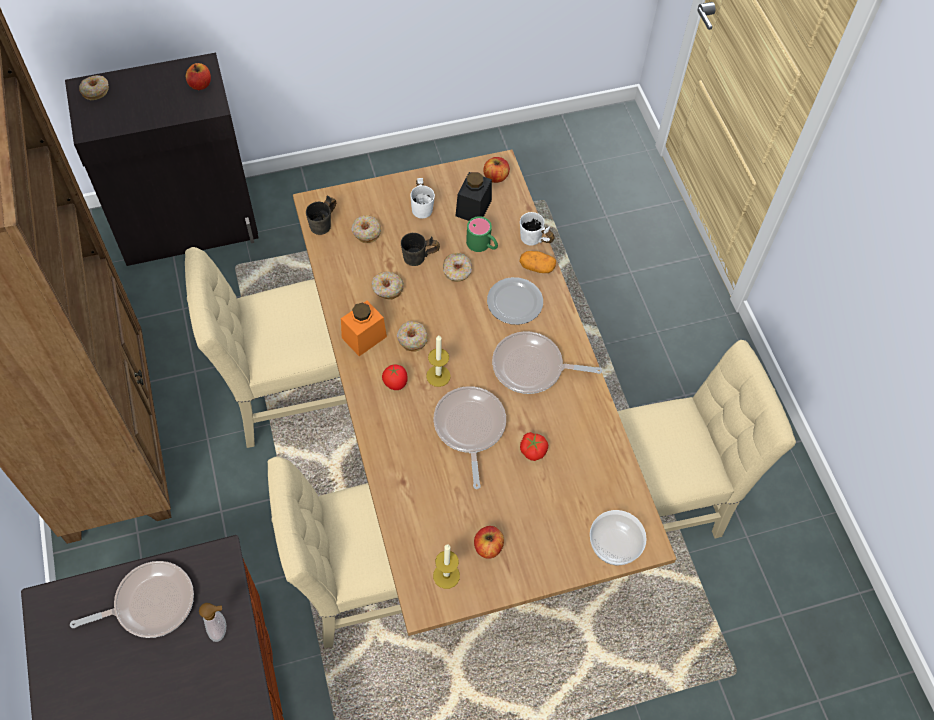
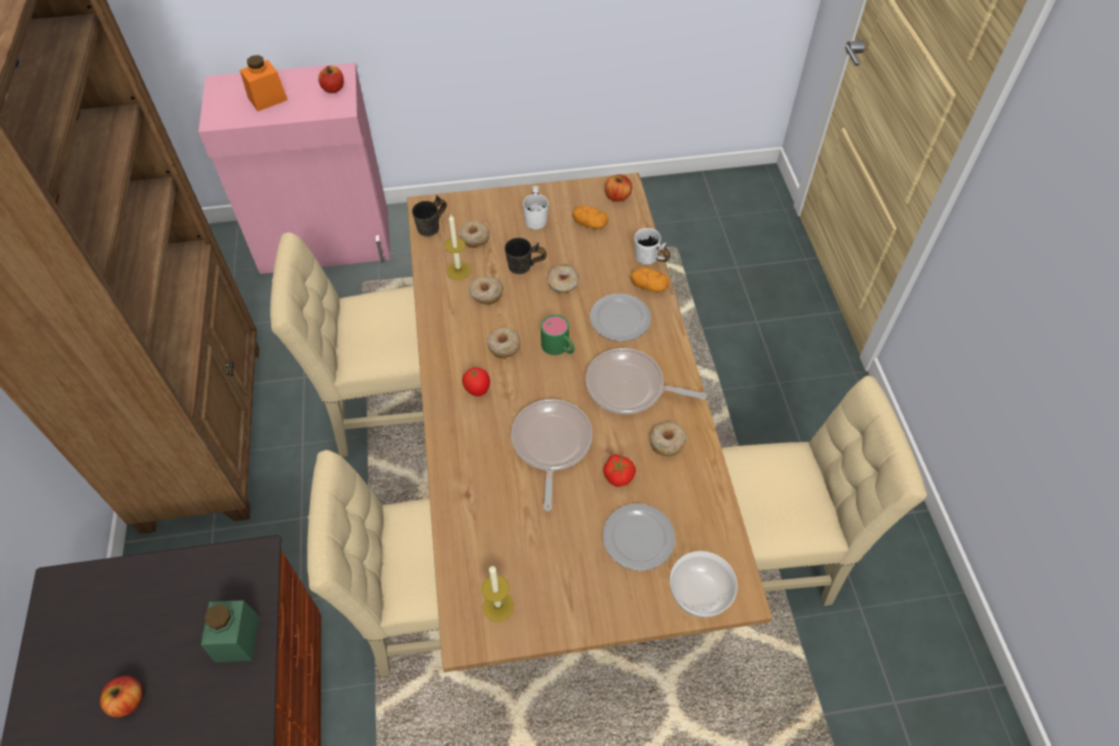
camera: 10 degrees right, 5 degrees down
(95, 91) = (231, 87): donut -> donut (667, 442)
(150, 603) = (167, 600): frying pan -> none
(189, 226) = (326, 243): black cabinet -> pink cabinet
(220, 629) = (237, 638): soap dispenser -> green jar
(364, 337) = (453, 340): orange jar -> orange jar (267, 99)
(438, 376) = (525, 386): candle -> candle (458, 270)
(473, 208) = (589, 224): black jar -> potato
(482, 245) = (594, 260): green mug -> green mug (559, 348)
(488, 547) = (551, 578): apple -> apple (128, 701)
(558, 504) = (639, 539): none -> plate

